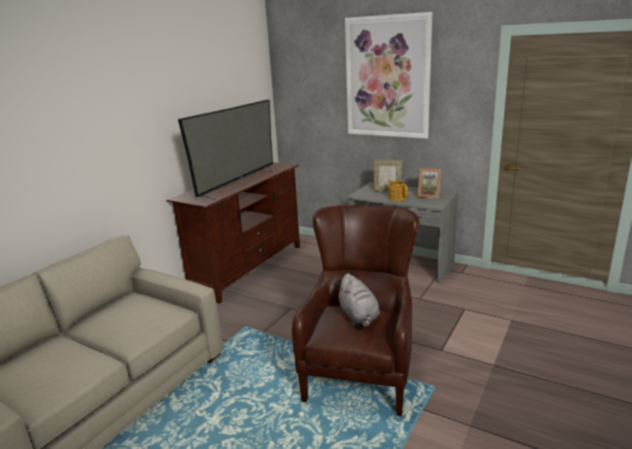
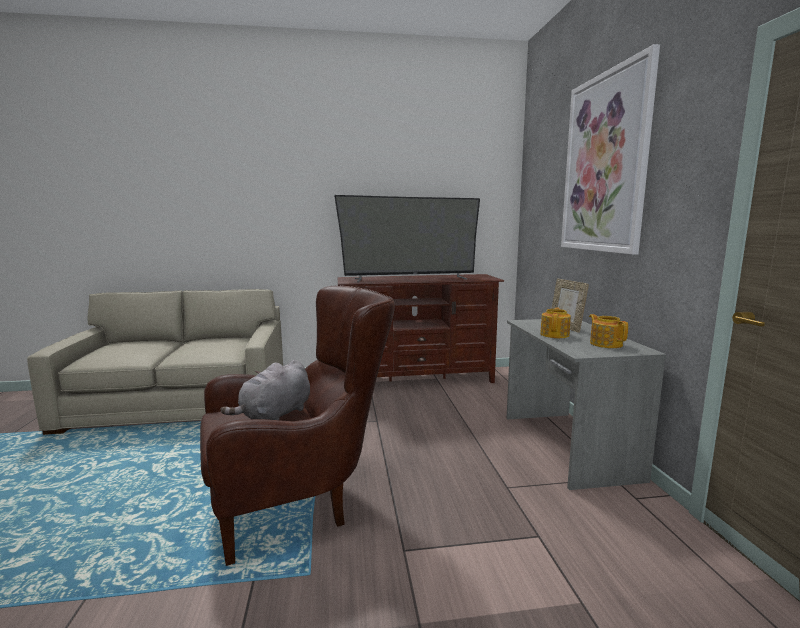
camera: 50 degrees right, 10 degrees down
(428, 195) = (605, 344): picture frame -> teapot

